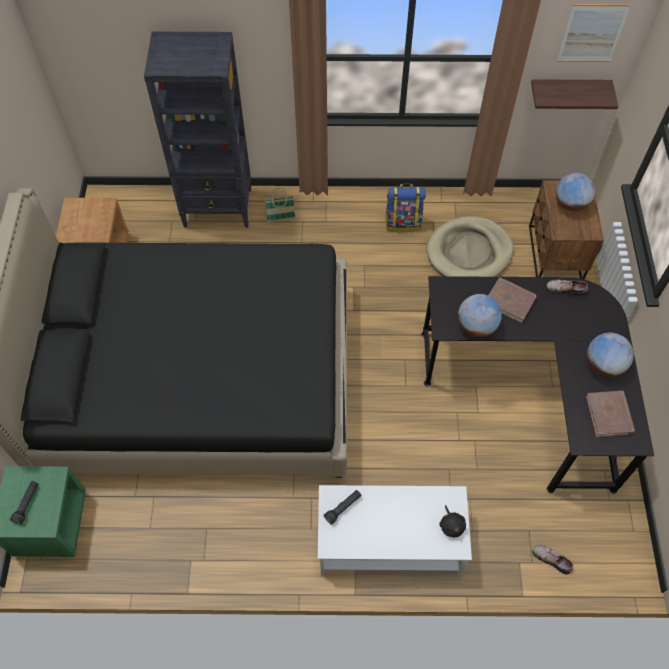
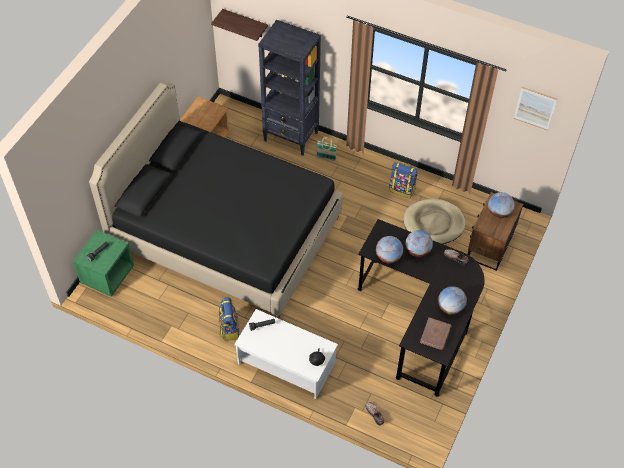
camera: 25 degrees right, 5 degrees down
(279, 525) = (229, 328): none -> backpack
(510, 301) = (417, 251): brown book -> globe
(568, 91) = (522, 140): shelf -> shelf (245, 23)

